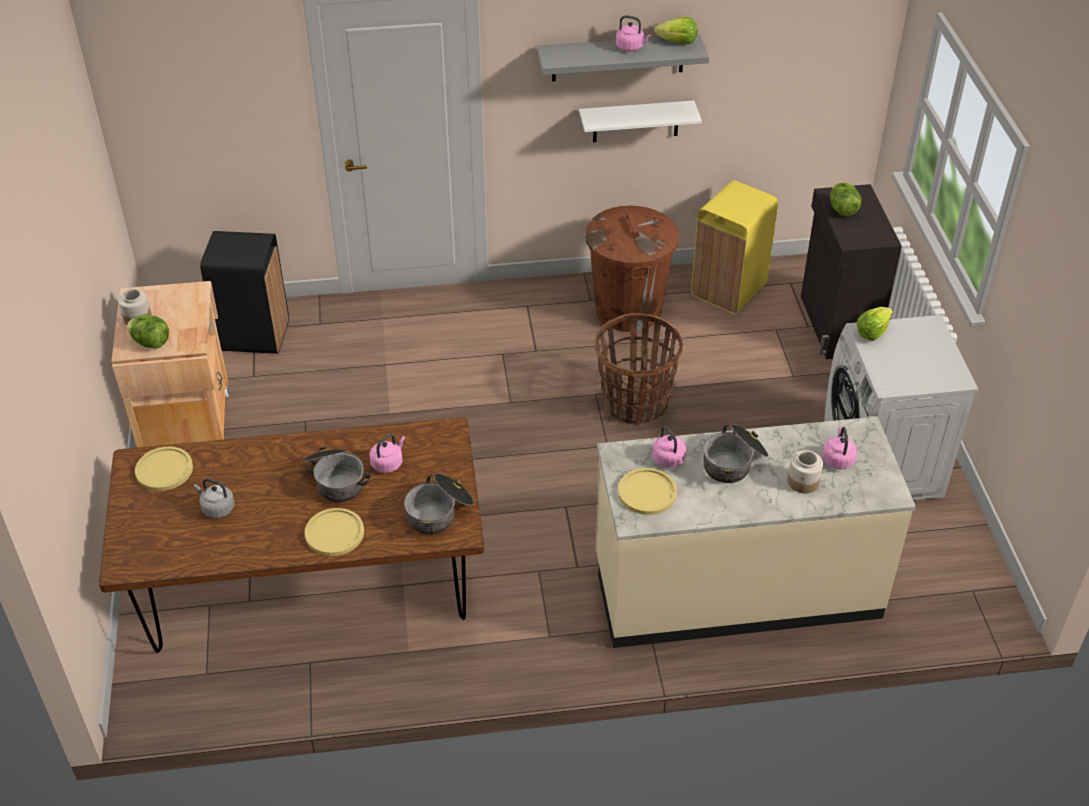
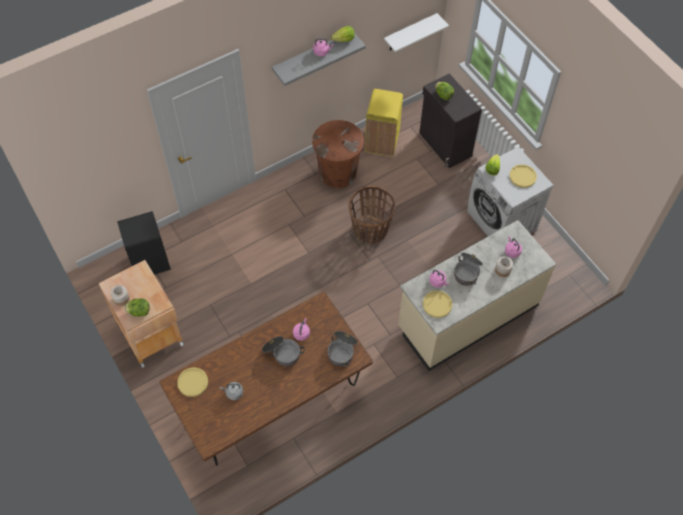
camera: 25 degrees left, 15 degrees up
(334, 533) = (299, 383): yellow plate -> yellow plate (522, 176)
(636, 121) = (323, 80): white shelf -> white shelf (410, 33)

